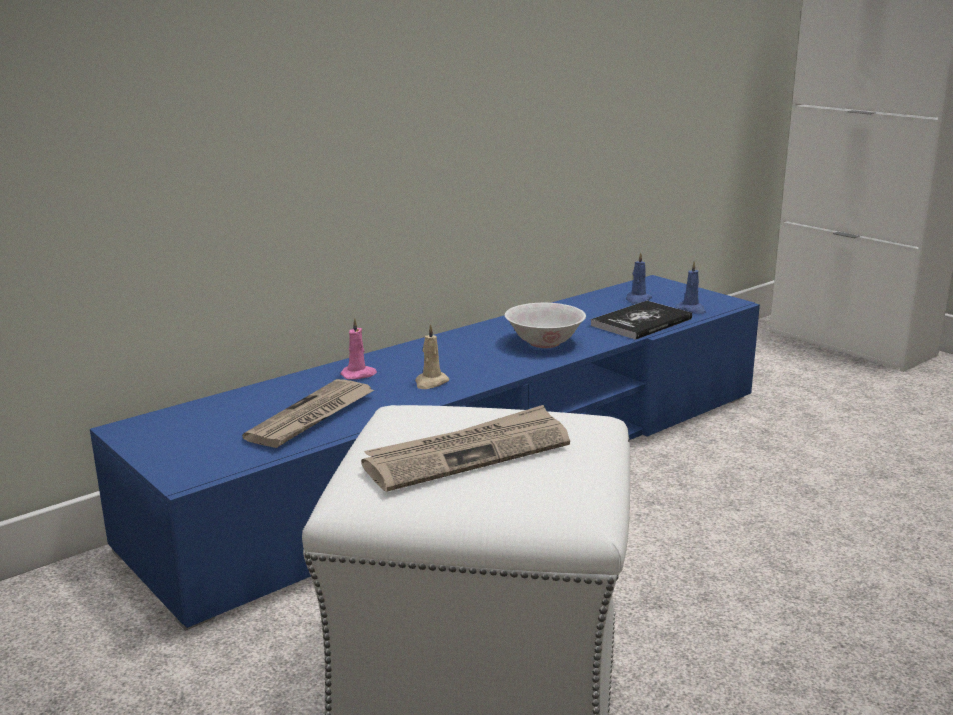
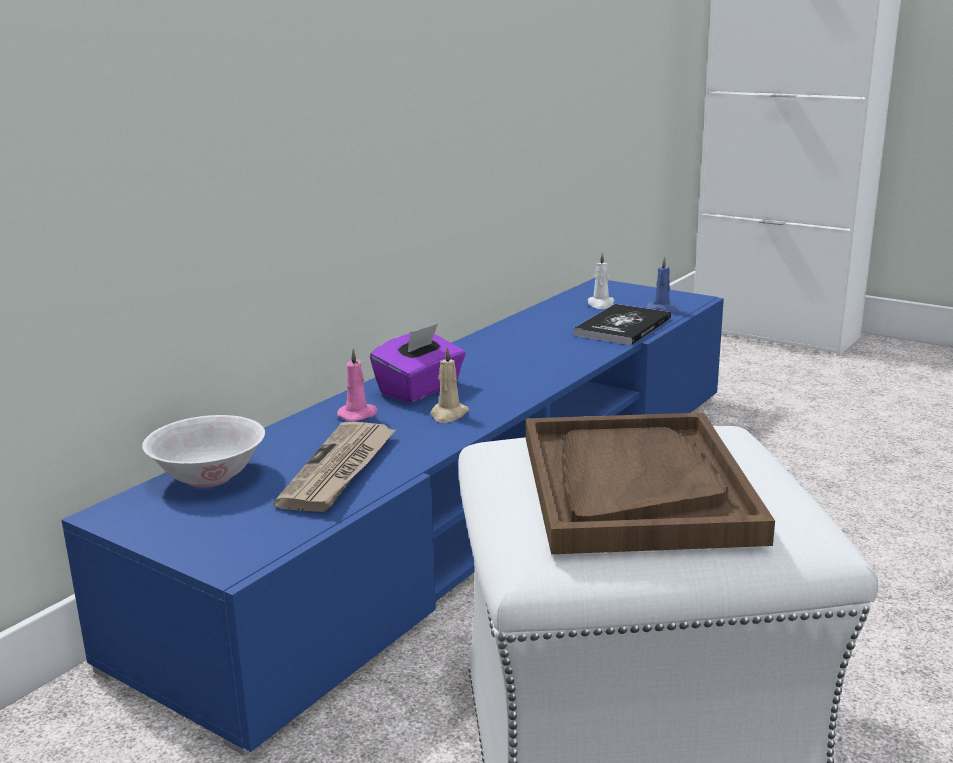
camera: 15 degrees left, 0 degrees up
(423, 359) = (420, 390): none -> purple tissue box
(468, 454) = (634, 486): newspaper -> brown tray
(545, 343) = (539, 358): white bowl -> white bowl (209, 477)
(637, 300) = (600, 304): blue candle -> white candle

